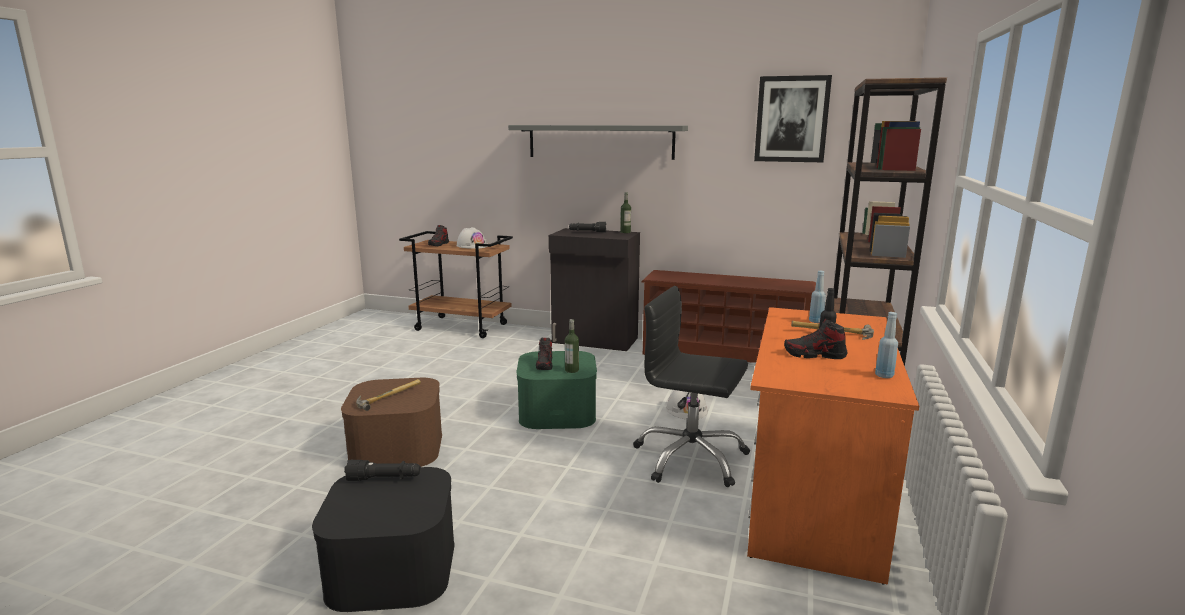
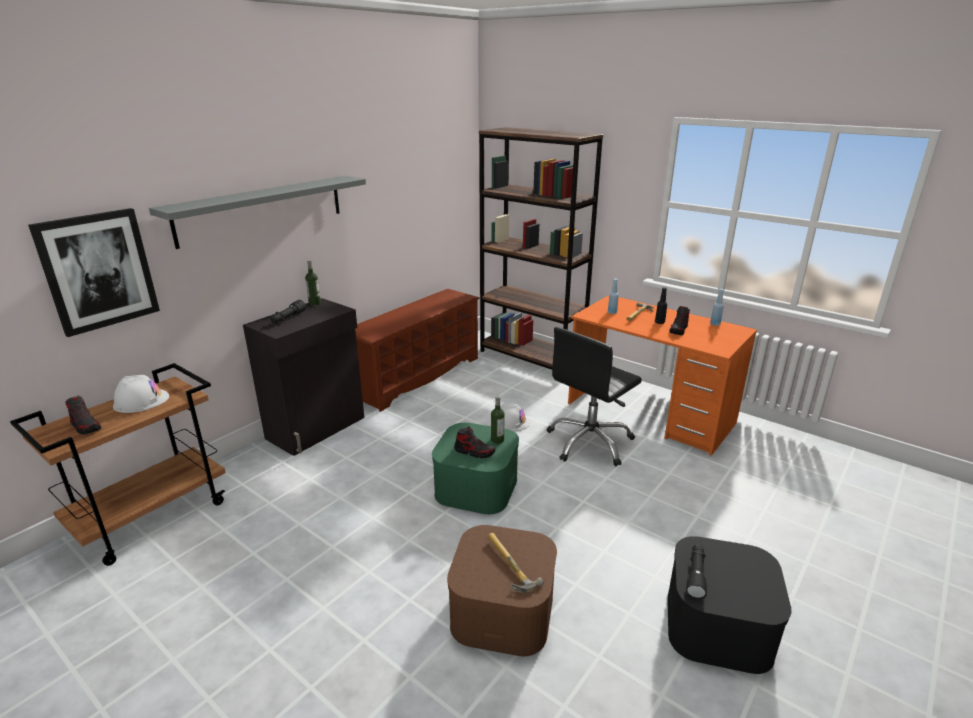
camera: 70 degrees left, 10 degrees up
(791, 119) = (418, 157): picture -> picture (98, 271)

